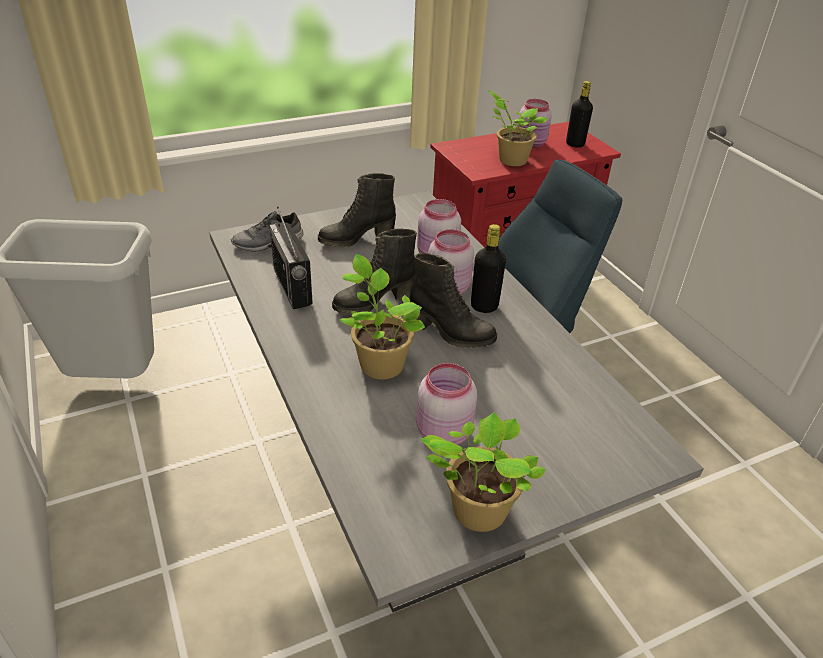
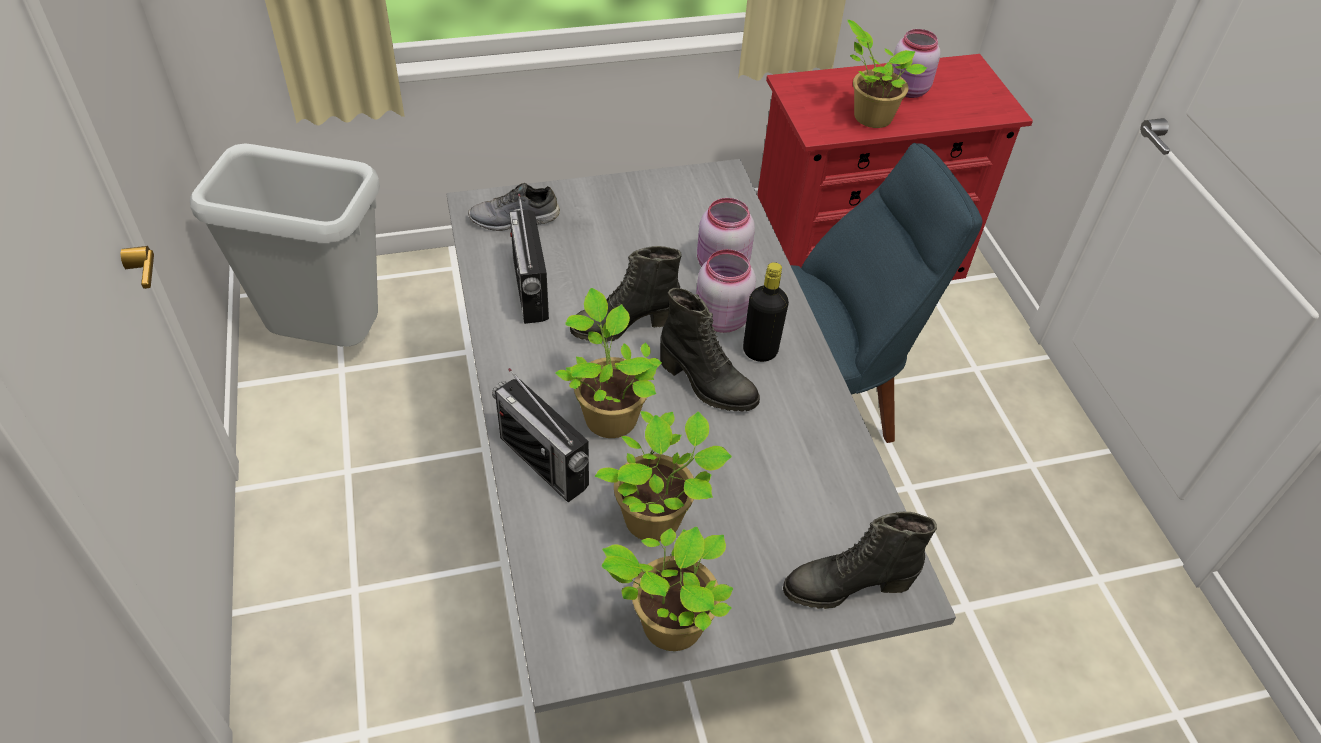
camera: 10 degrees right, 10 degrees up
(335, 404) = (544, 462): none -> radio
(356, 239) = (626, 226): black boot -> black boot (846, 586)
(442, 432) = (657, 519): pink jar -> potted plant
(575, 144) = (971, 97): black bottle -> none

